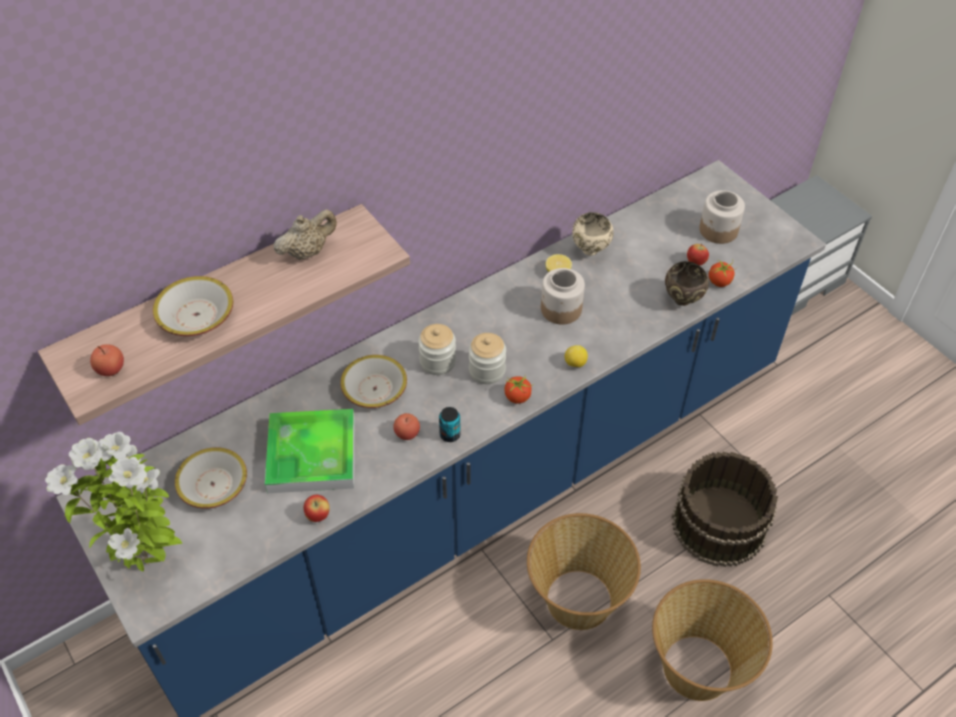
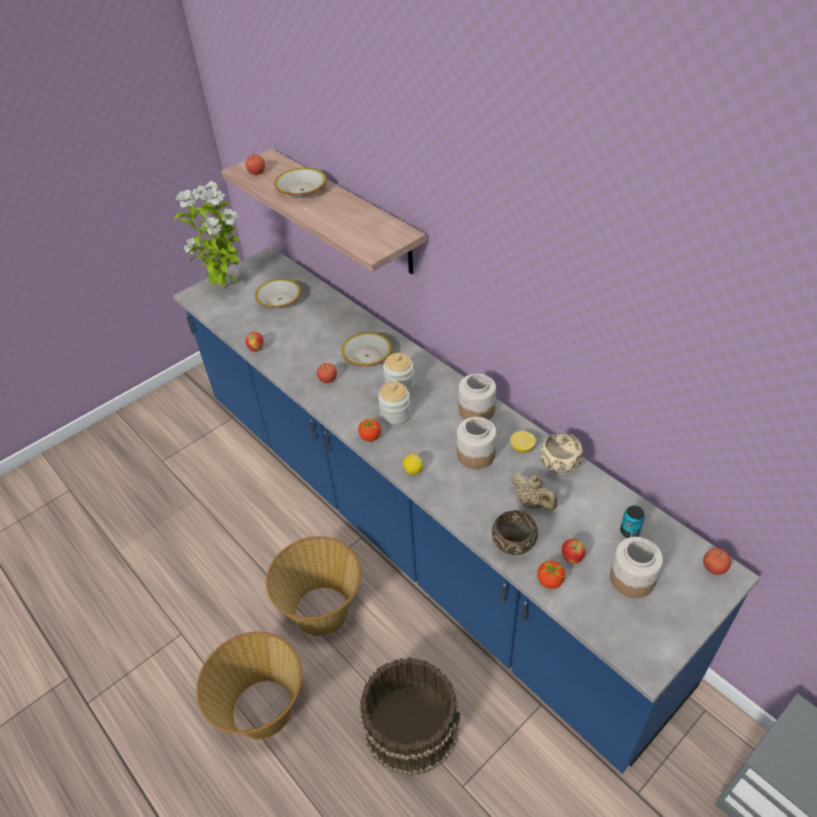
camera: 85 degrees right, 5 degrees down
(308, 251) = (367, 220): beige teapot -> beige teapot (532, 502)
(312, 454) = (305, 337): tray -> none
(450, 434) = (328, 402): can -> can (629, 531)
(495, 299) = (476, 410): none -> jar
(709, 181) = (714, 567): none -> apple

